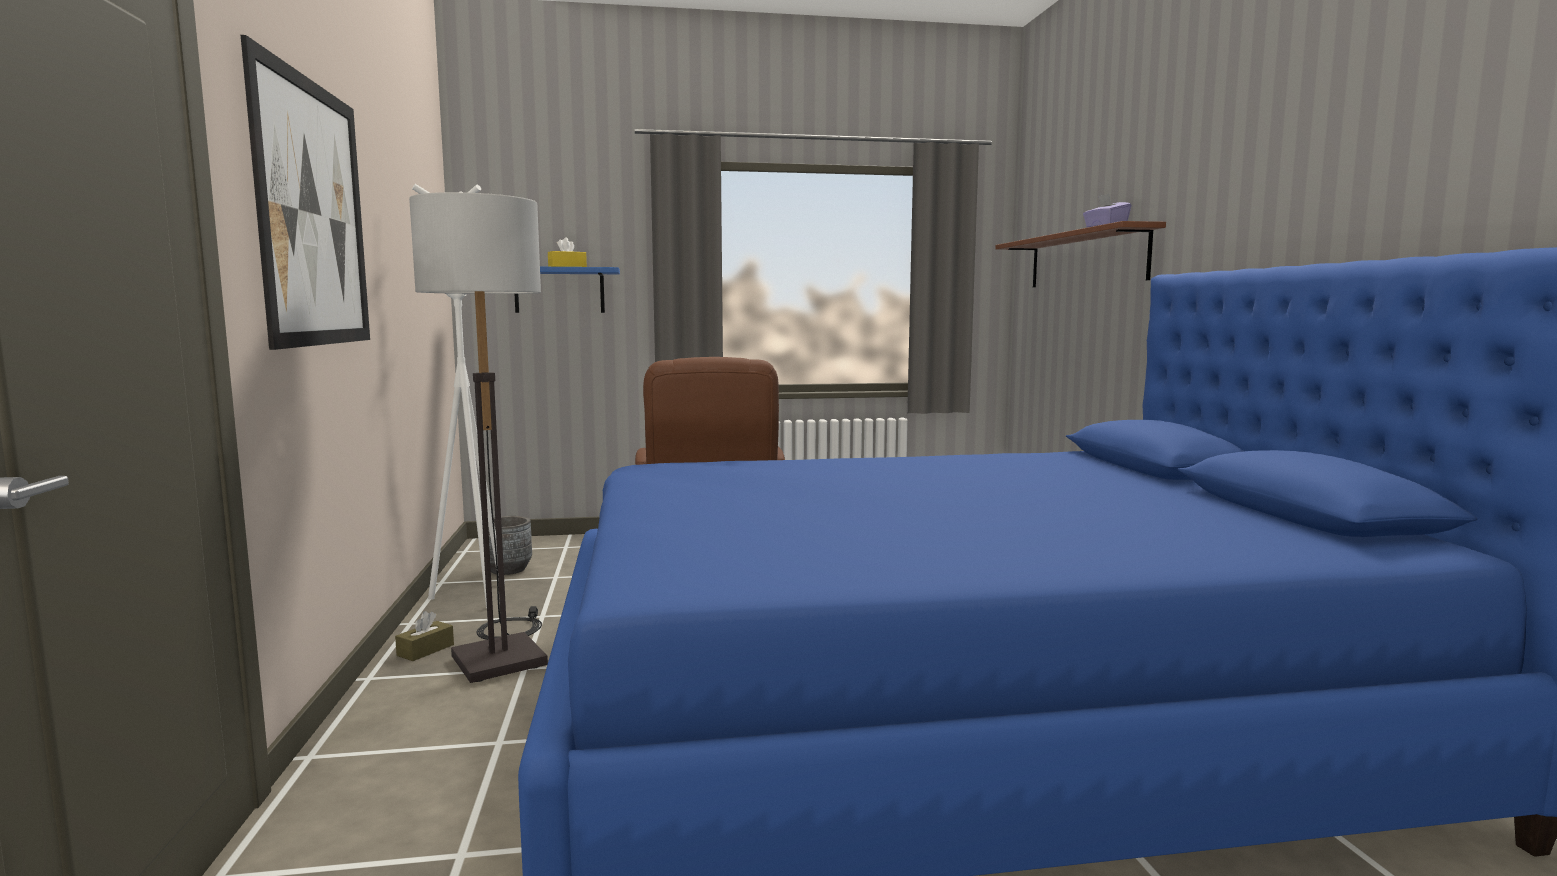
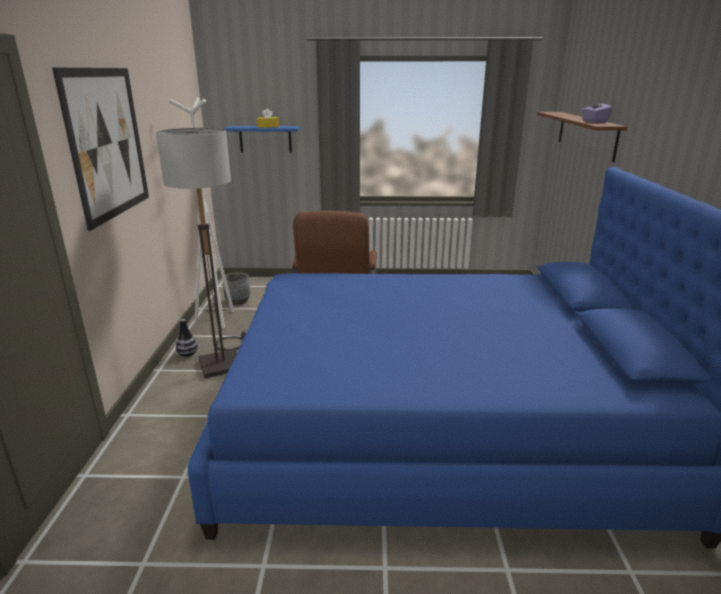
camera: 10 degrees right, 15 degrees up
(425, 650) = (188, 354): brown tissue box -> vase

